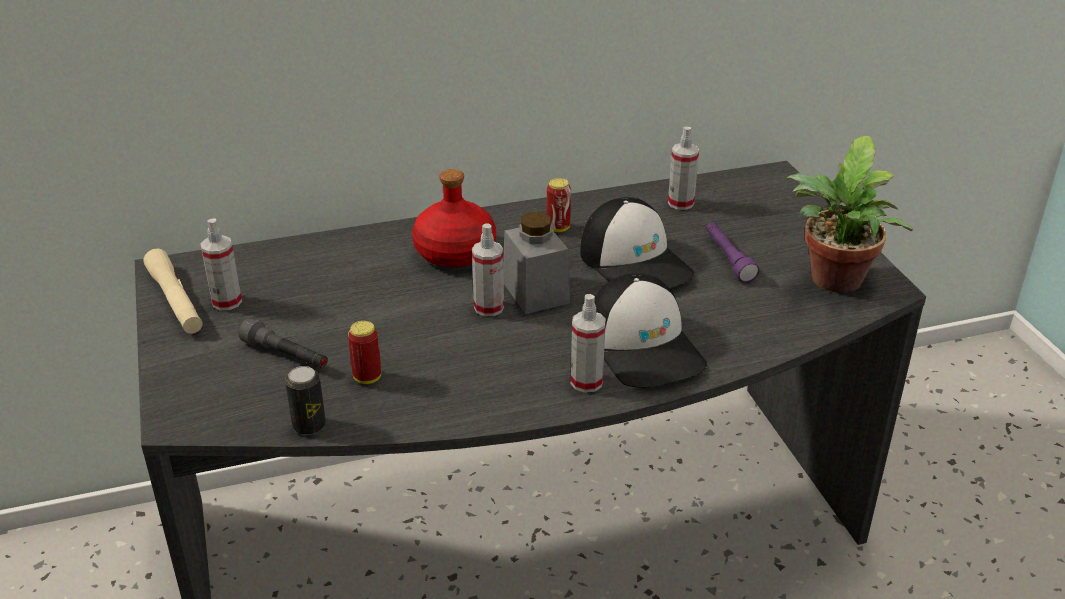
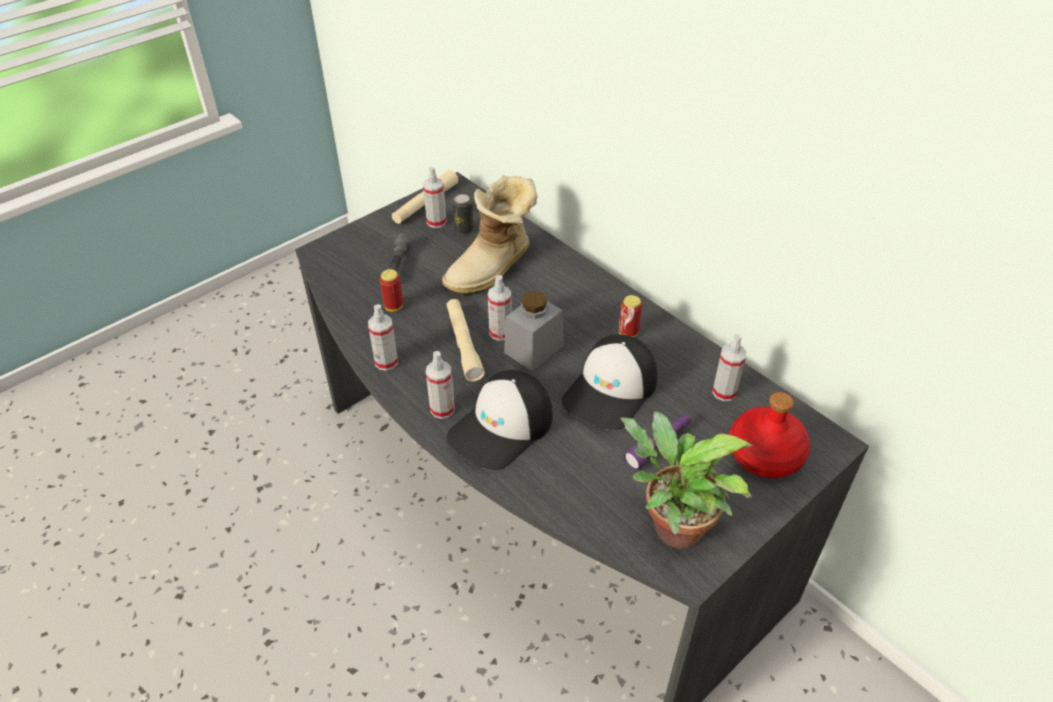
camera: 65 degrees right, 10 degrees up
(309, 425) = (337, 301): can -> can (464, 230)
(369, 283) = (493, 269): none -> boot
(455, 252) = (557, 293): red bottle -> red bottle (765, 454)
(470, 408) = (386, 362): none -> spray bottle
(488, 339) = (464, 344): none -> beige flashlight

